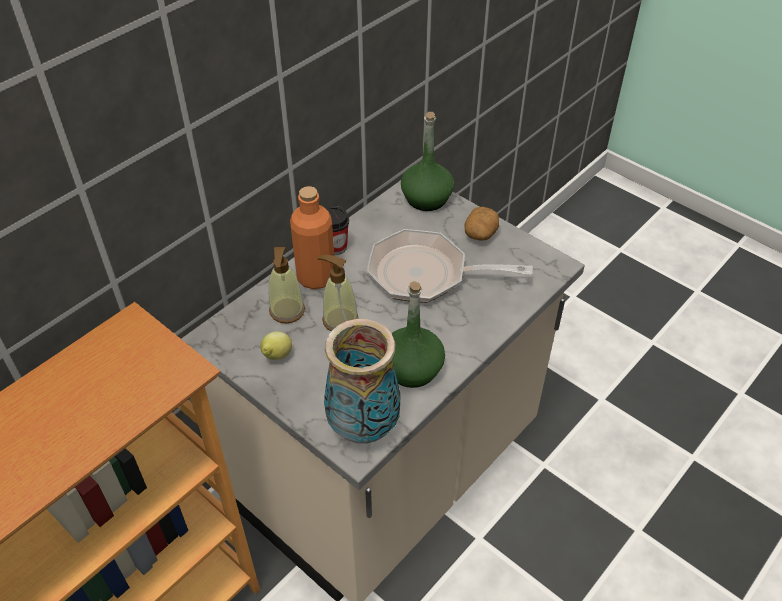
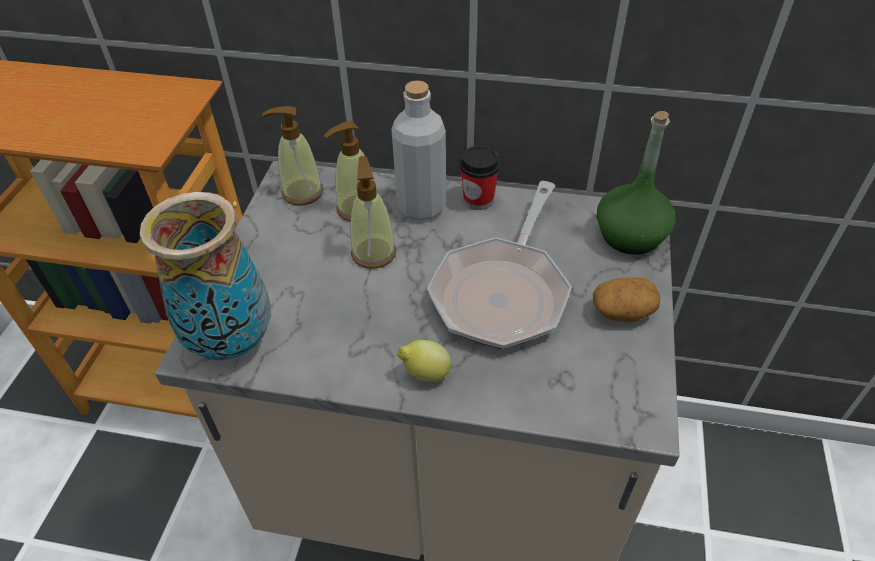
camera: 60 degrees right, 0 degrees up
(239, 334) = (302, 192): none -> soap dispenser
(276, 357) = (290, 231): lemon -> lemon (425, 374)
(316, 277) = (421, 207): orange bottle -> grey bottle
(412, 369) = (343, 346): green bottle -> none
(426, 274) = (503, 292): frying pan -> frying pan turned 135 degrees counterclockwise

